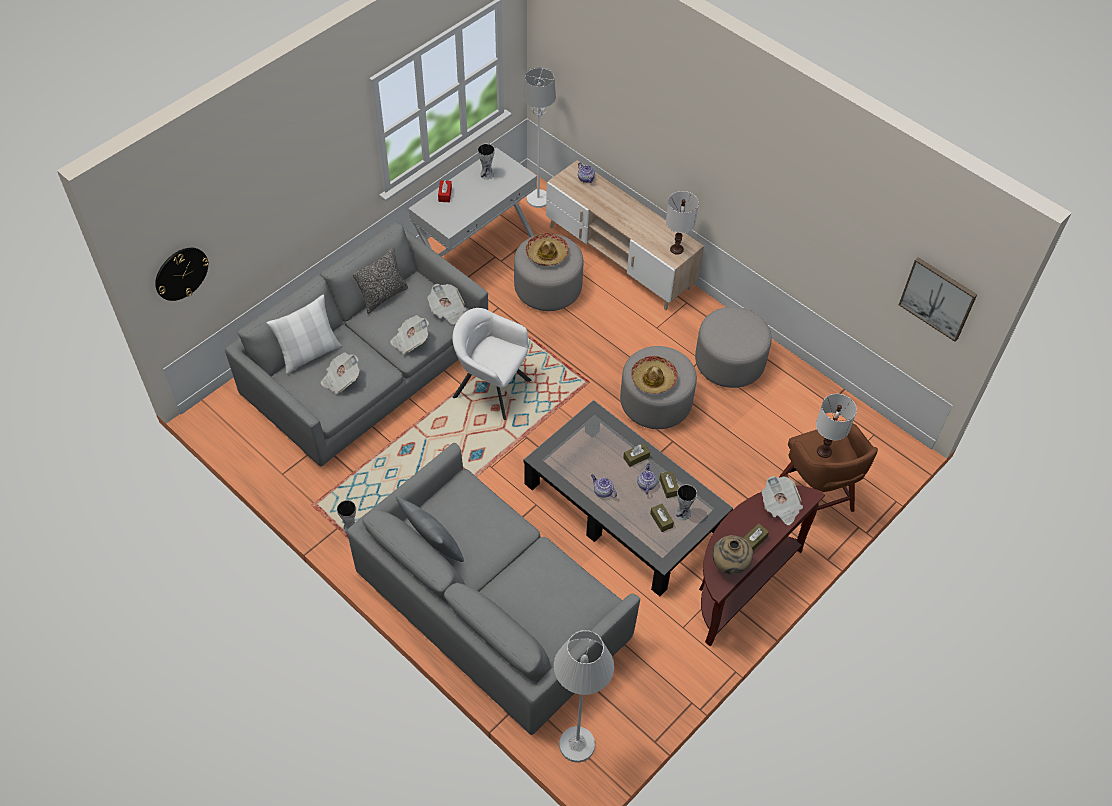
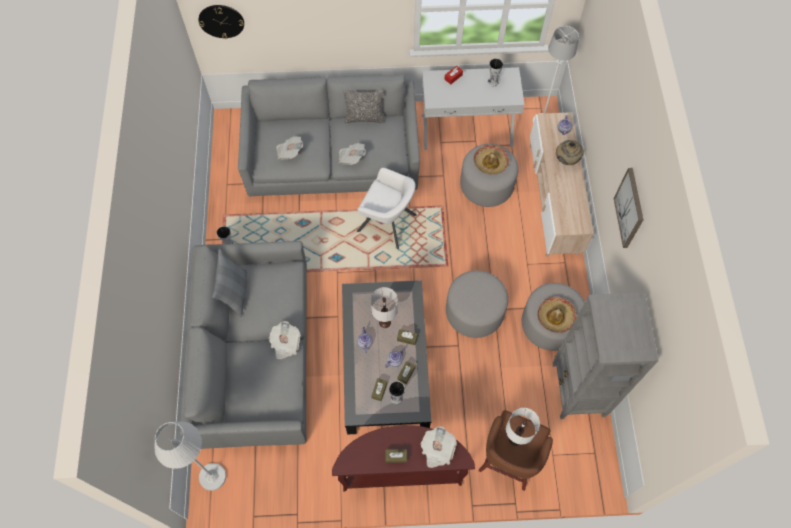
camera: 45 degrees right, 10 degrees up
(309, 353) = (289, 123): white pillow -> none
(447, 310) = (392, 155): newspaper -> newspaper (285, 344)
(491, 388) = (387, 223): white armchair -> white armchair turned 135 degrees clockwise
(653, 379) = (468, 297): hat -> hat (555, 317)
(676, 249) = (572, 222): white table lamp -> white table lamp (385, 322)
(729, 565) = (363, 458): beige vase -> beige vase (566, 160)
(809, 397) = (578, 391): none -> grey bookcase
(938, 298) = (666, 408): picture -> picture (629, 208)

